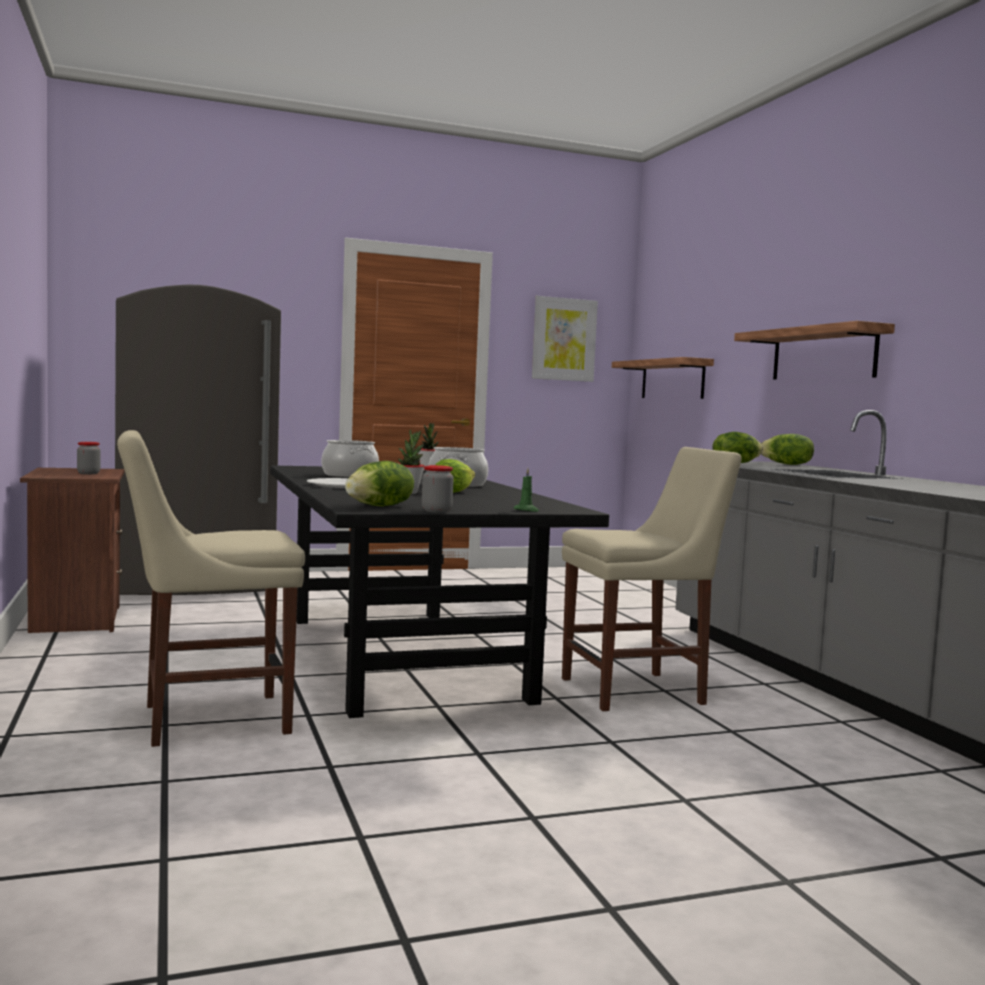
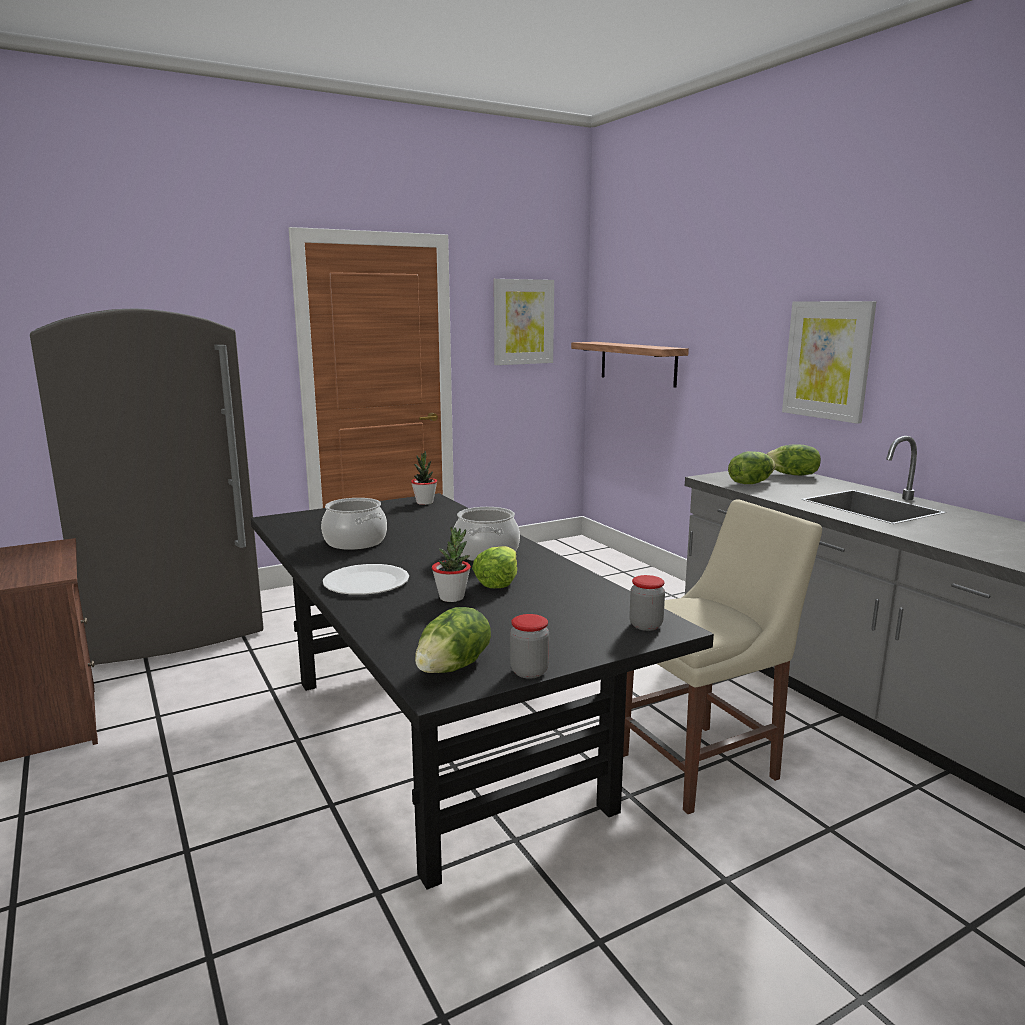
camera: 10 degrees left, 10 degrees up
(88, 473) = (34, 565): jar -> jar (646, 625)
(207, 719) = (259, 931): beige chair -> none
(527, 510) = (622, 641): green candle -> none
(823, 354) = (827, 360): shelf -> picture

